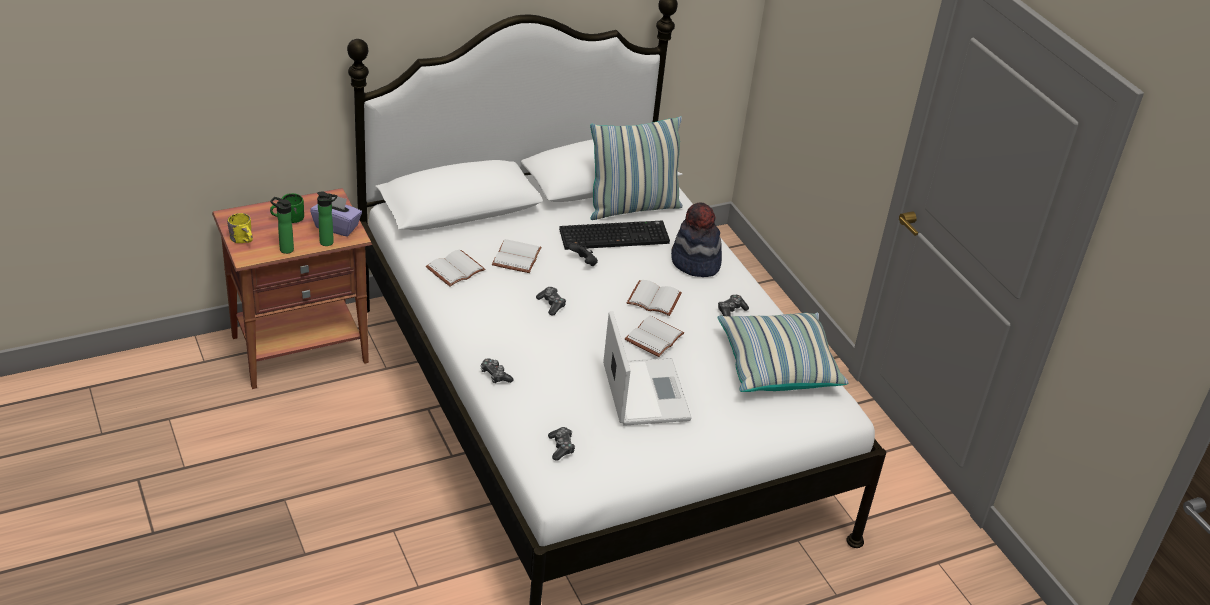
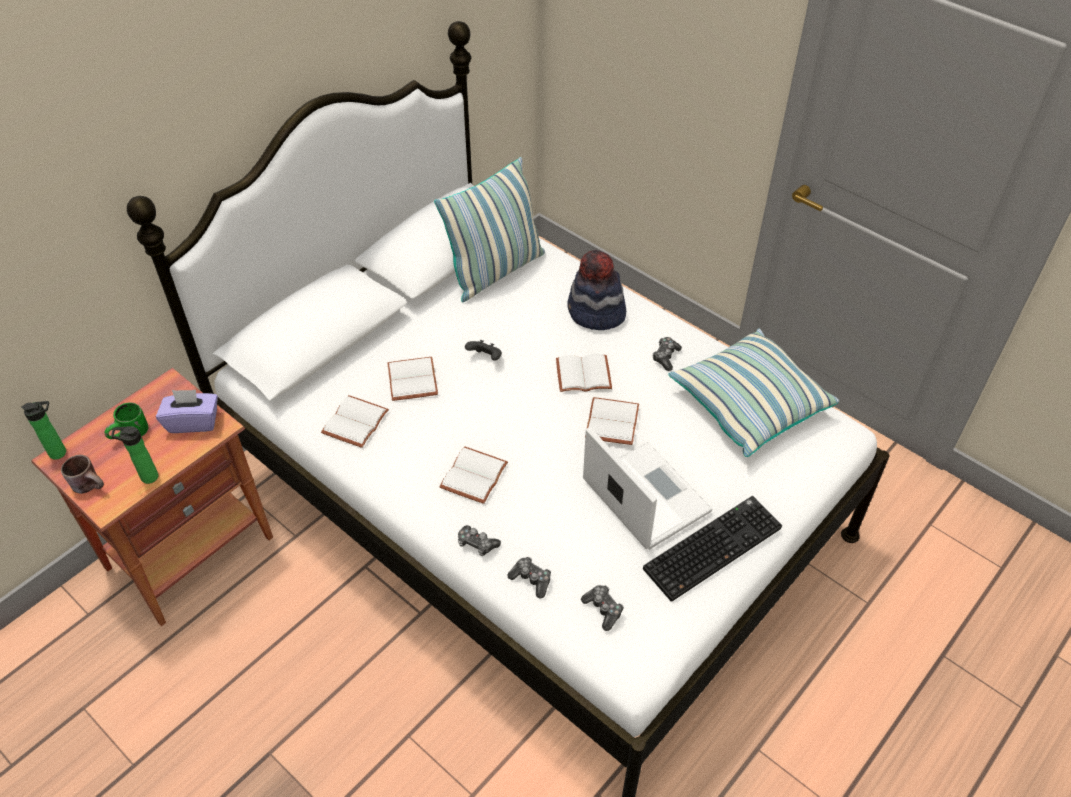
camera: 20 degrees left, 10 degrees up
(245, 239) = (91, 484): yellow mug -> brown mug
(328, 243) = (195, 447): bottle -> bottle (60, 452)
(522, 334) = (475, 477): none -> white book
(551, 304) = (483, 425): game controller -> game controller (531, 579)
(615, 235) = (498, 312): keyboard -> keyboard (712, 546)

